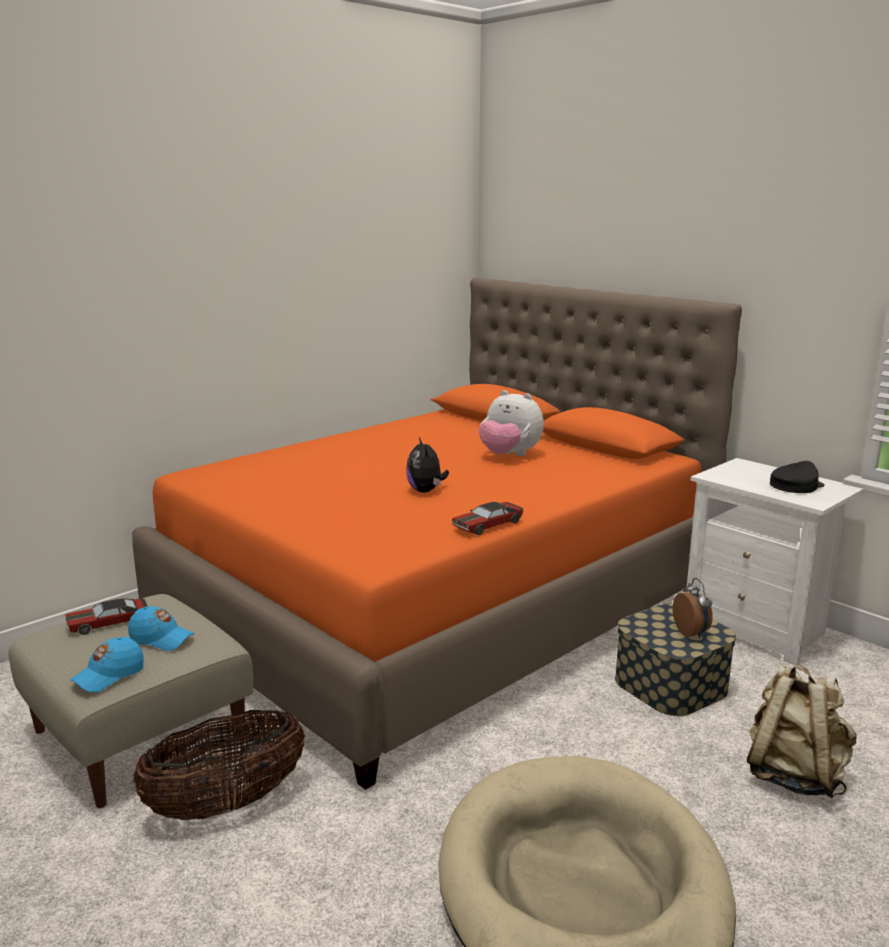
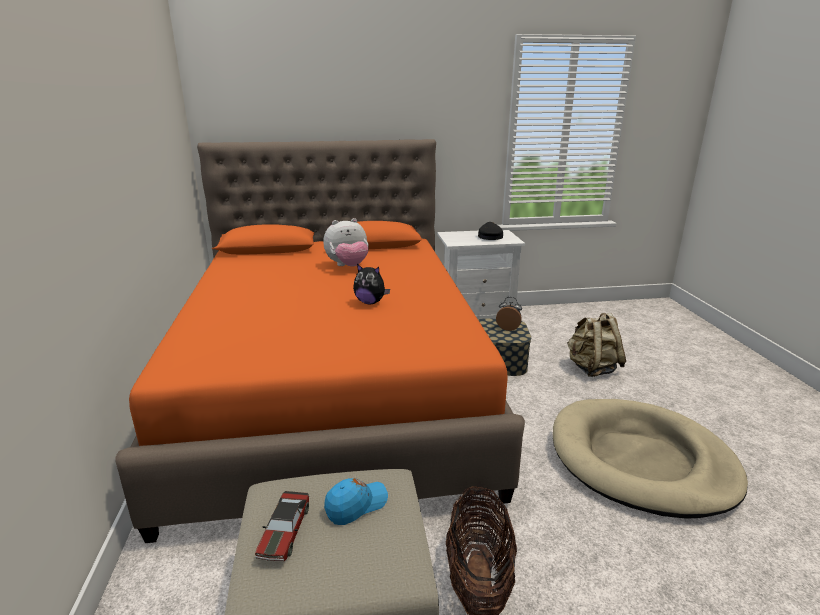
camera: 55 degrees left, 5 degrees up
(109, 676) = (393, 555): blue cap -> none
(487, 525) = (455, 304): toy car -> none

